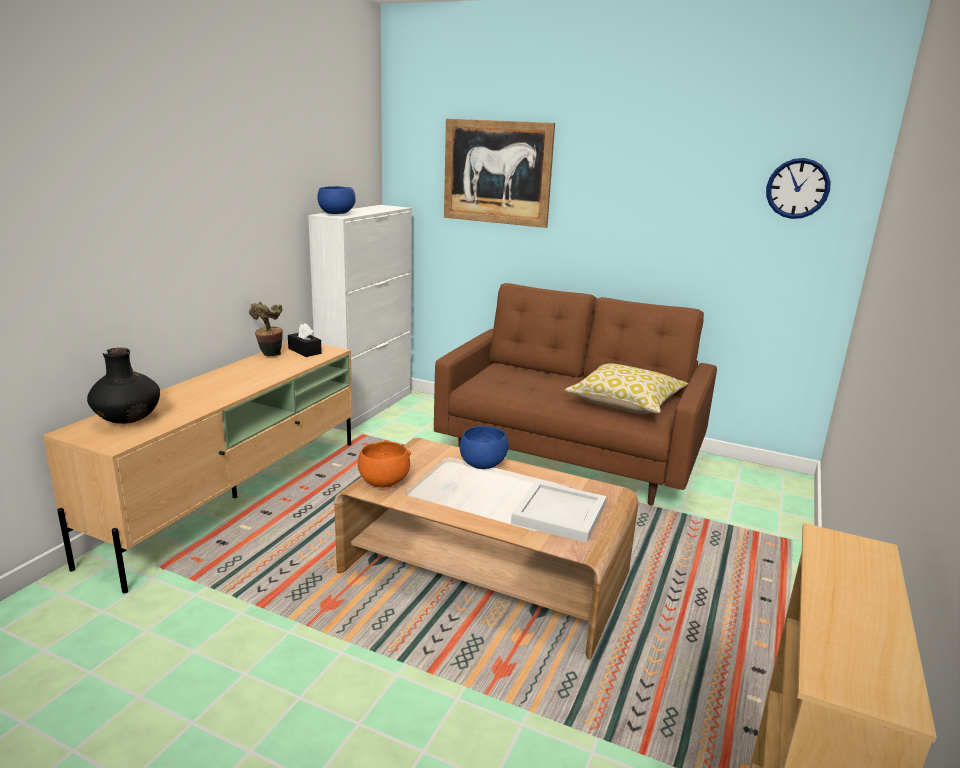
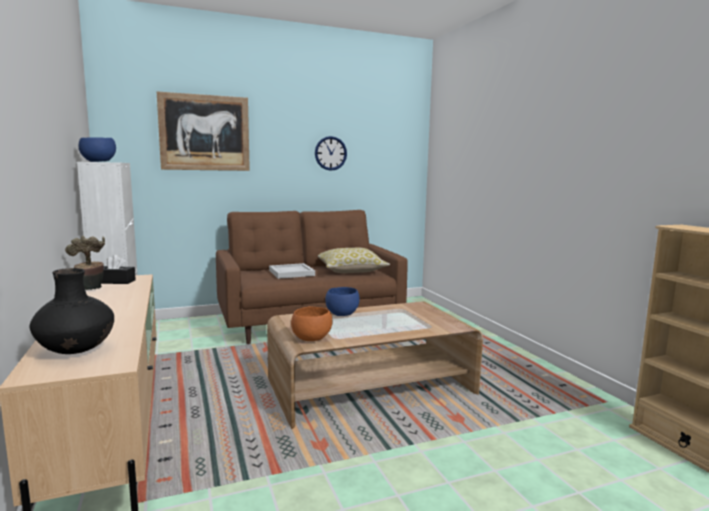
camera: 45 degrees left, 10 degrees down
(561, 514) = (424, 318): white tray -> white tray (292, 273)
(797, 188) = (392, 138): wall clock -> wall clock (330, 153)

